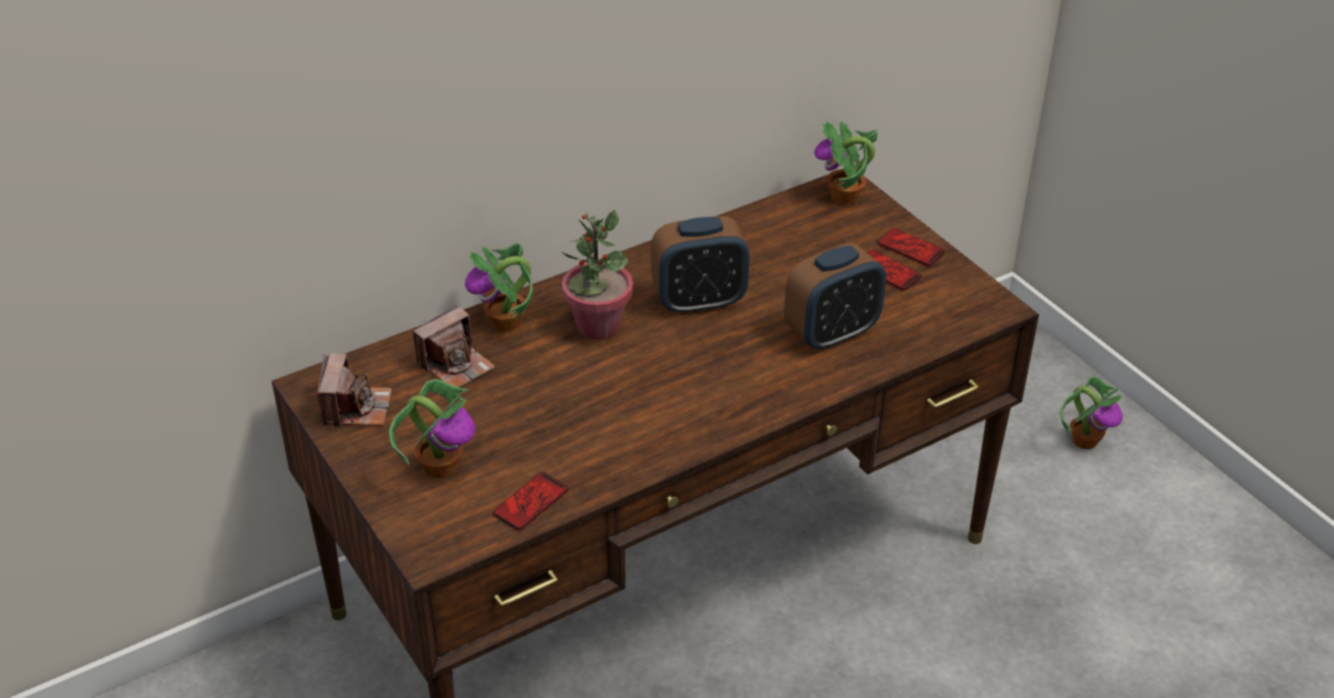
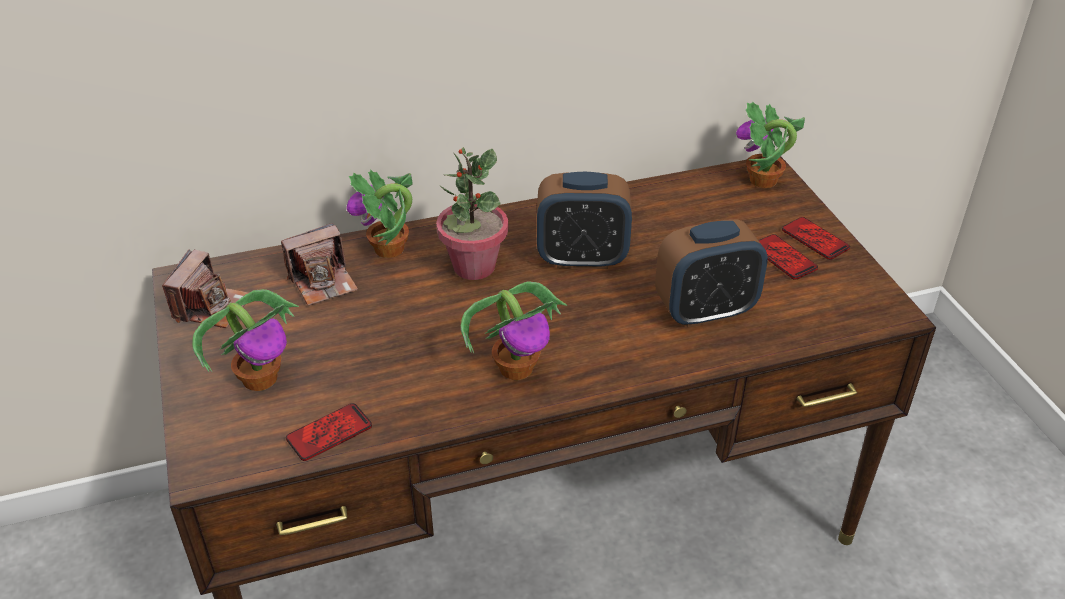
camera: 15 degrees right, 0 degrees up
(1085, 440) = (981, 459): potted plant -> potted plant (517, 367)

